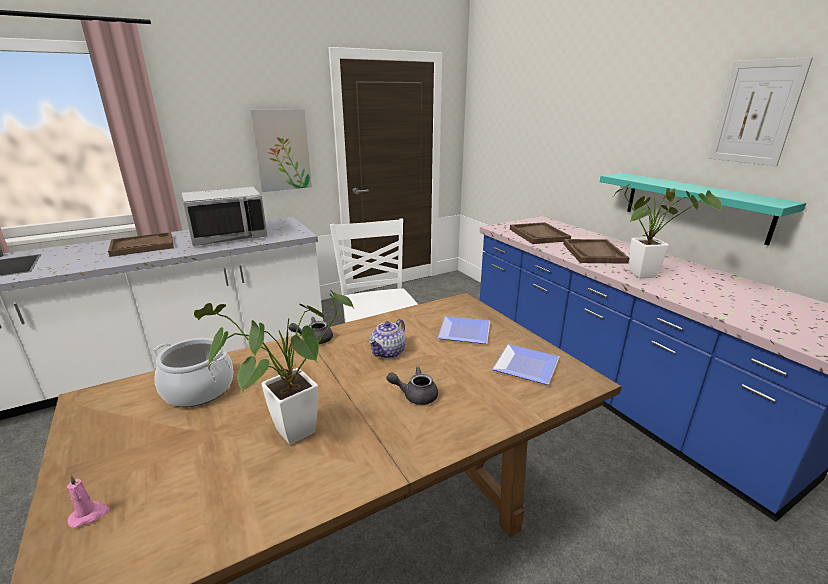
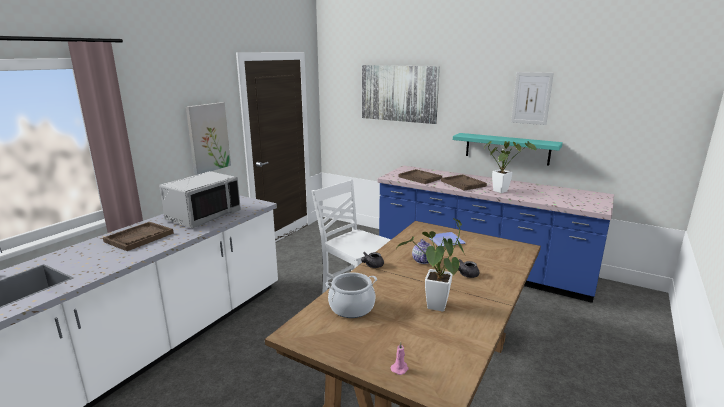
camera: 30 degrees left, 5 degrees down
(527, 367) = (496, 249): plate -> none
(549, 108) = (399, 93): none -> picture

